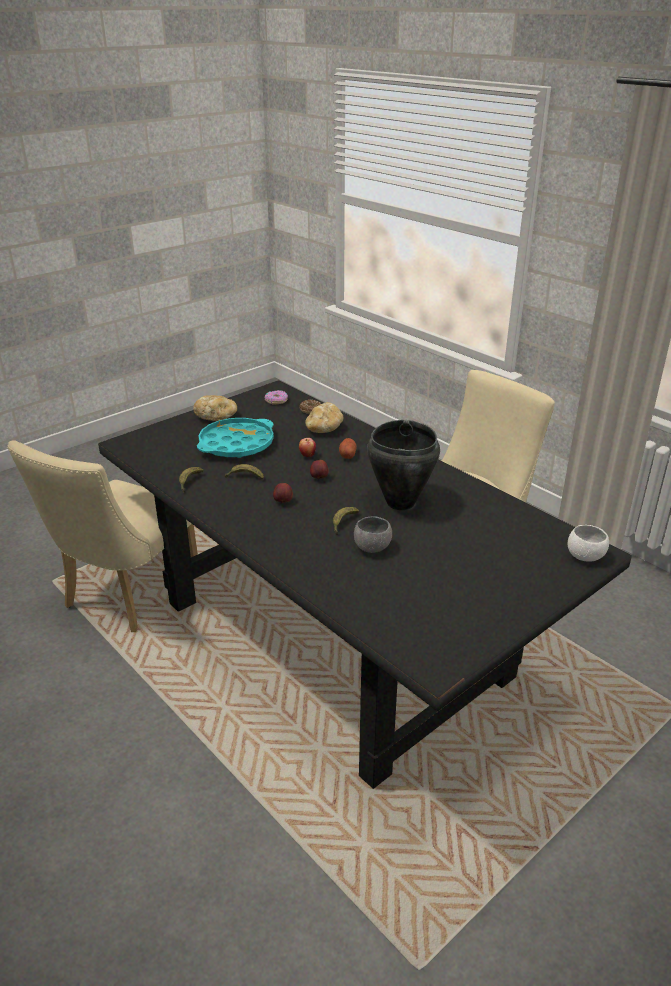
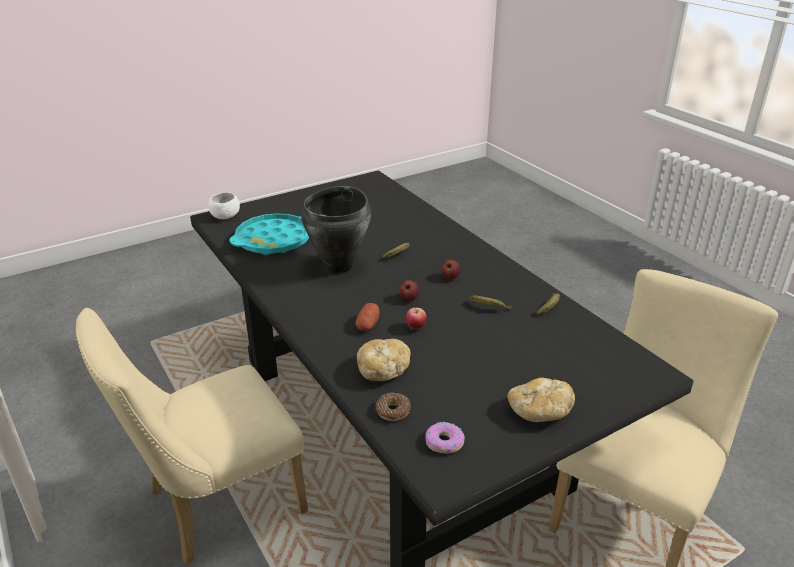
camera: 170 degrees left, 0 degrees up
(236, 444) = (503, 355): turquoise tray -> turquoise tray (274, 240)
(372, 547) = (382, 235): grey bowl -> none

